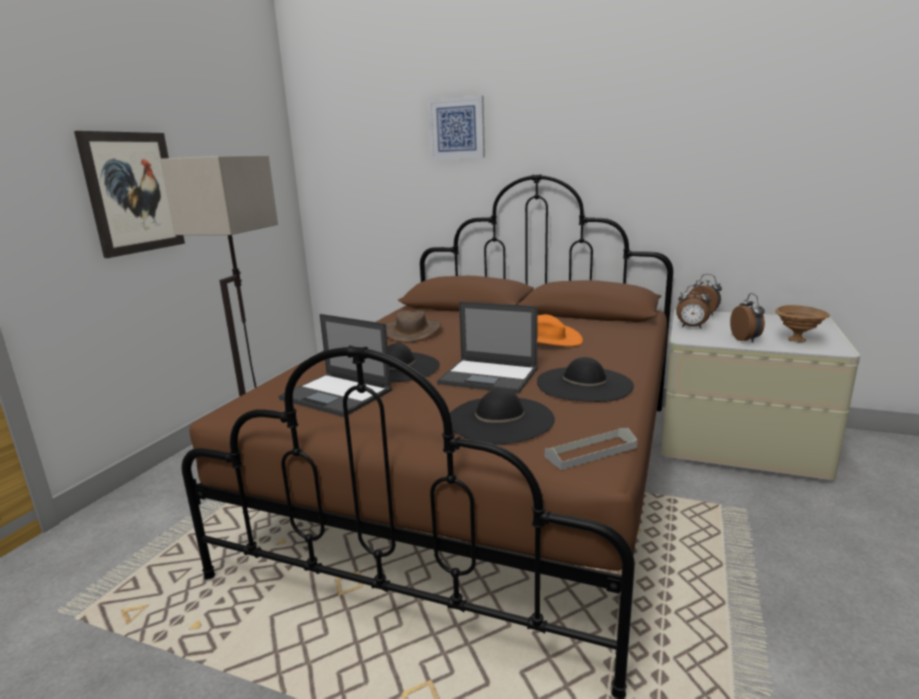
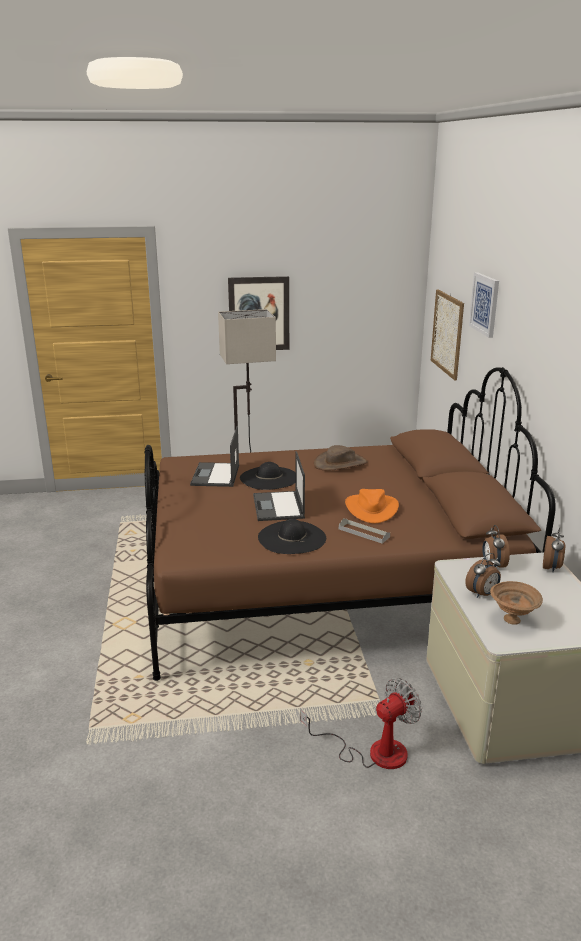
camera: 60 degrees right, 5 degrees up
(371, 186) = (447, 332): none -> picture
(500, 419) = (216, 524): black hat -> none
(591, 452) = (193, 555): grey tray -> grey tray (364, 533)
(811, 535) = (373, 752): none -> fan

